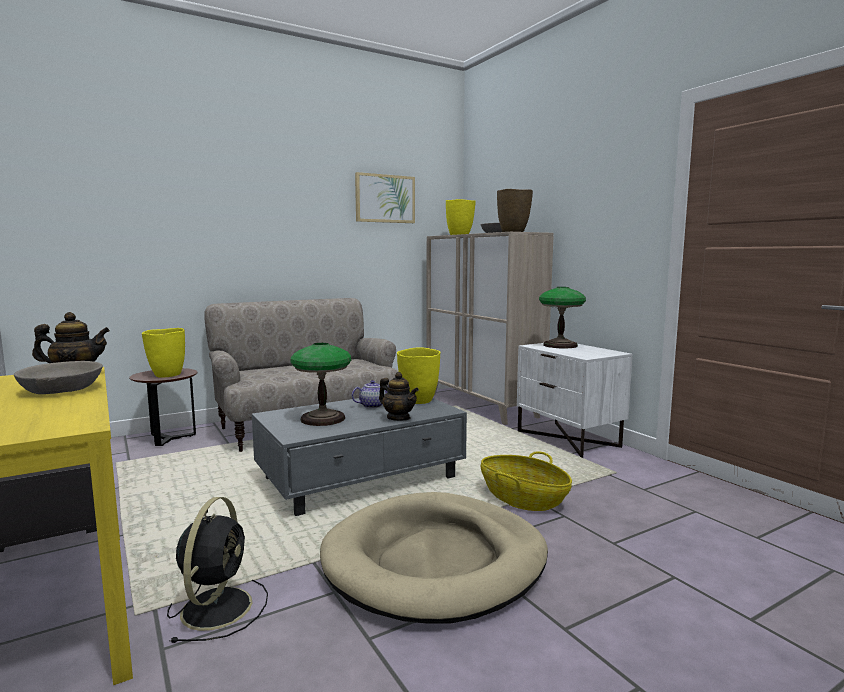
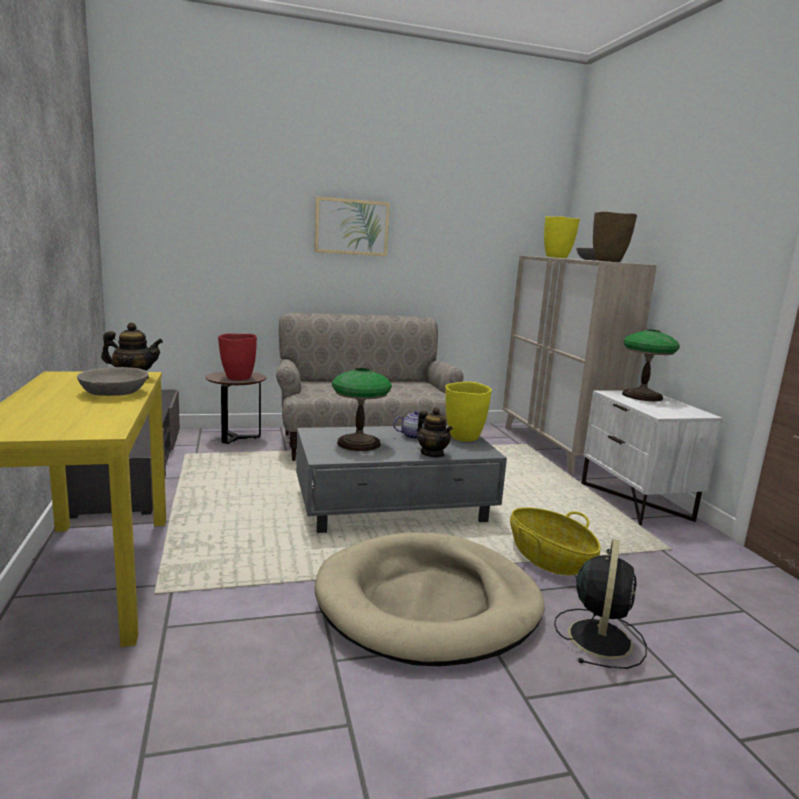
camera: 15 degrees right, 5 degrees up
(167, 375) = (238, 378): yellow vase -> red vase
(218, 606) = (221, 601): black fan -> black fan (599, 637)
(385, 198) = (477, 212): picture -> picture (351, 227)

